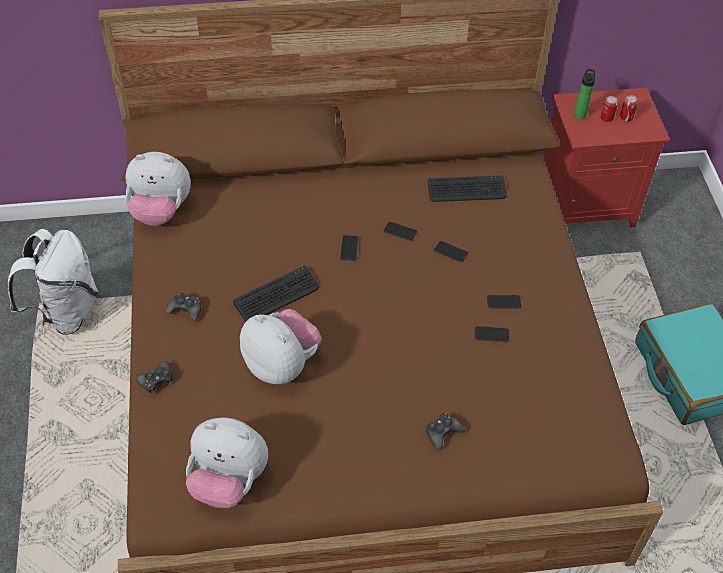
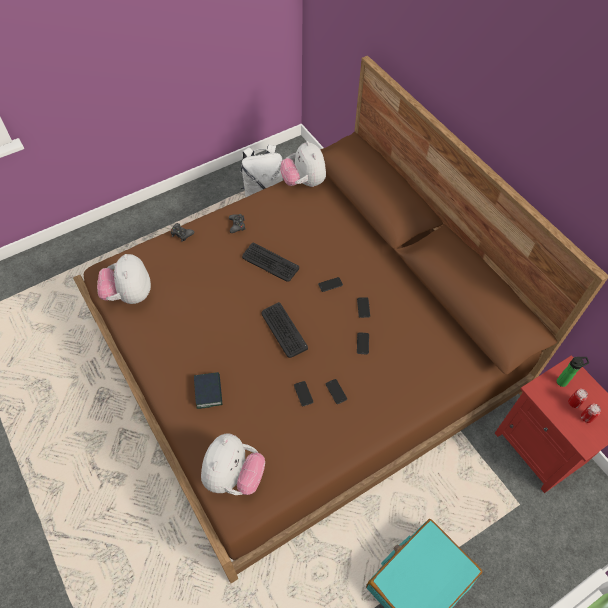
camera: 65 degrees right, 5 degrees up
(282, 364) = (218, 286): plush toy -> plush toy (233, 476)
(442, 432) = (208, 392): black game controller -> book
(466, 190) = (428, 332): keyboard -> keyboard (283, 330)

